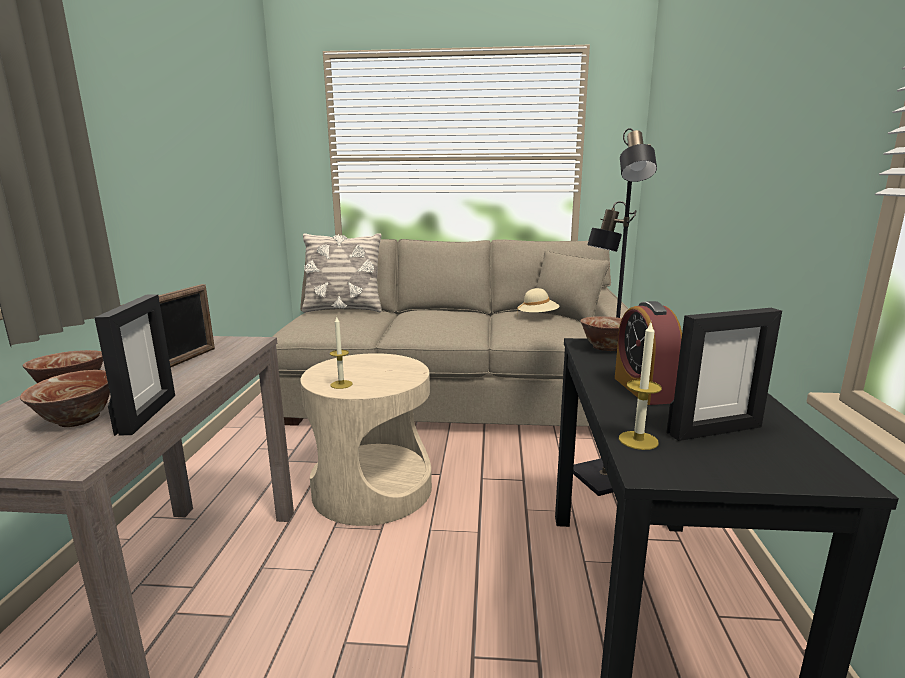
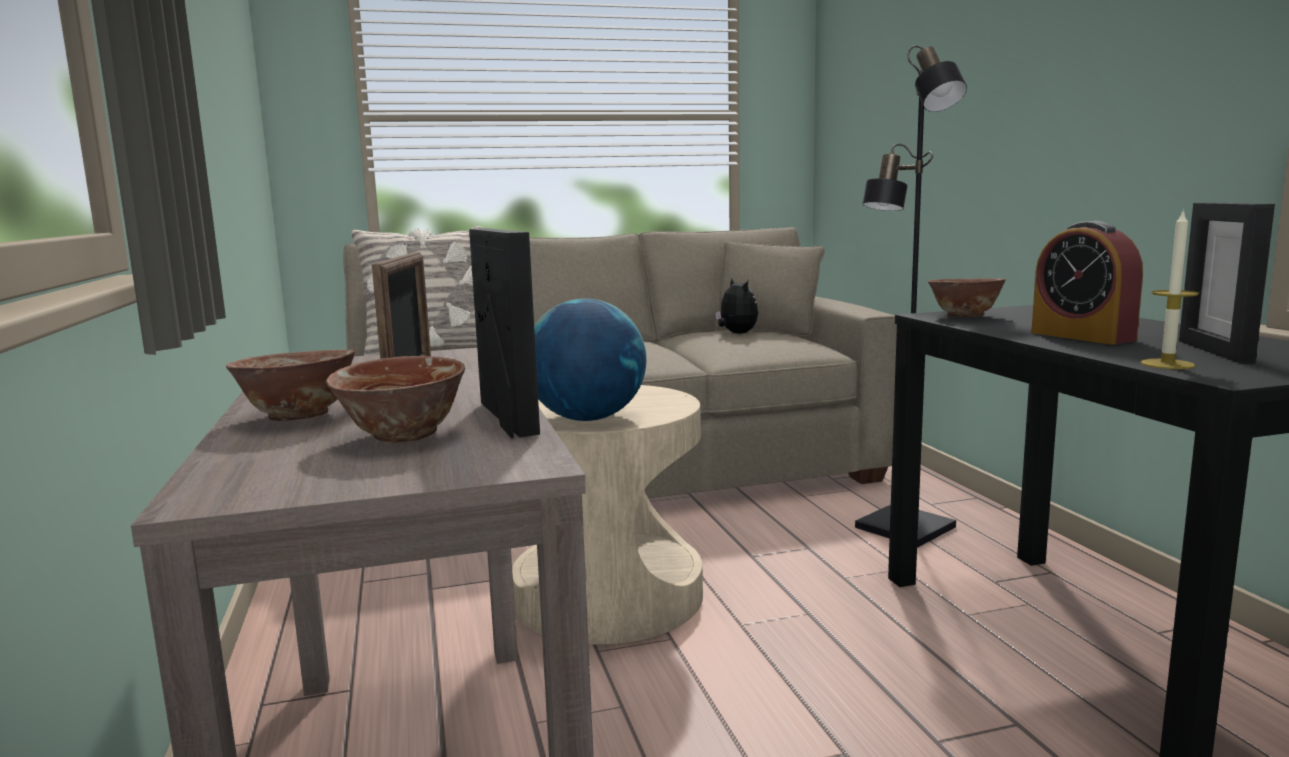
camera: 20 degrees left, 5 degrees down
(341, 384) = (587, 418): candle -> globe
(538, 317) = (736, 334): beige hat -> plush toy
(714, 430) = (1217, 351): picture frame -> picture frame turned 135 degrees clockwise

